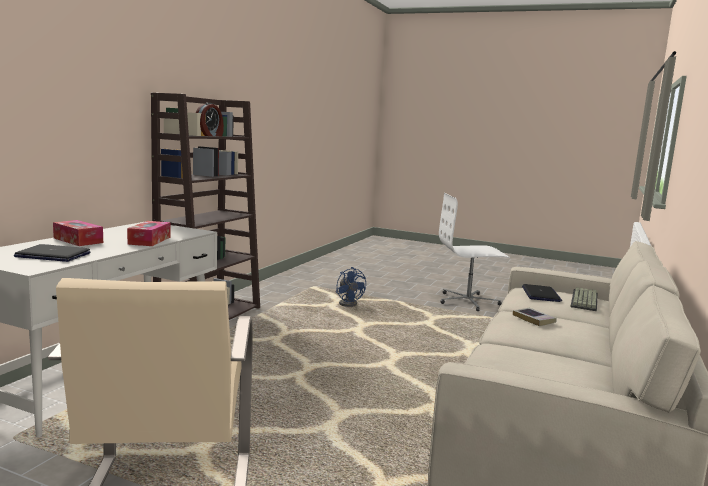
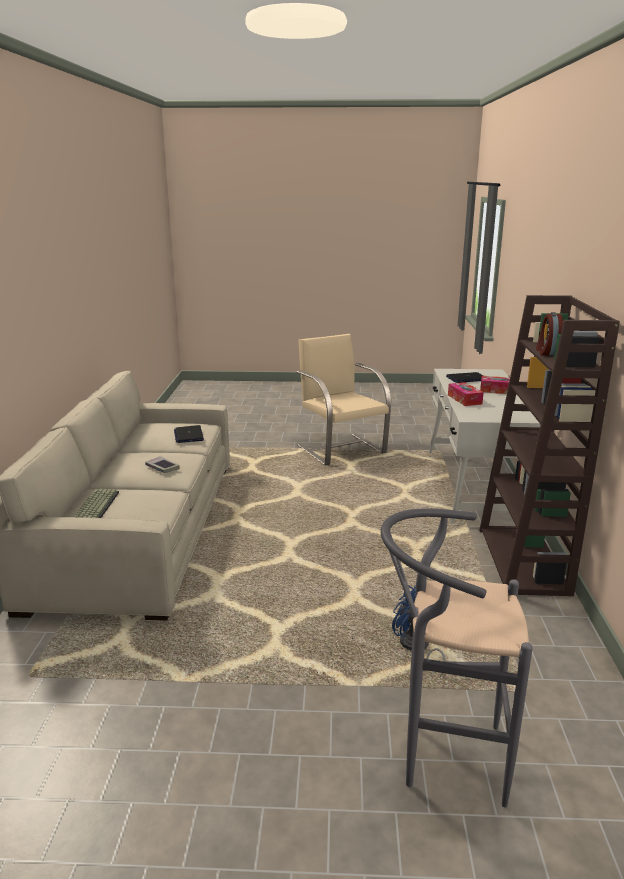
camera: 160 degrees right, 10 degrees up
(374, 284) = (442, 756): none -> grey stool
(468, 301) = (227, 740): white office chair -> none
(541, 294) = (141, 507): laptop -> laptop (188, 435)

